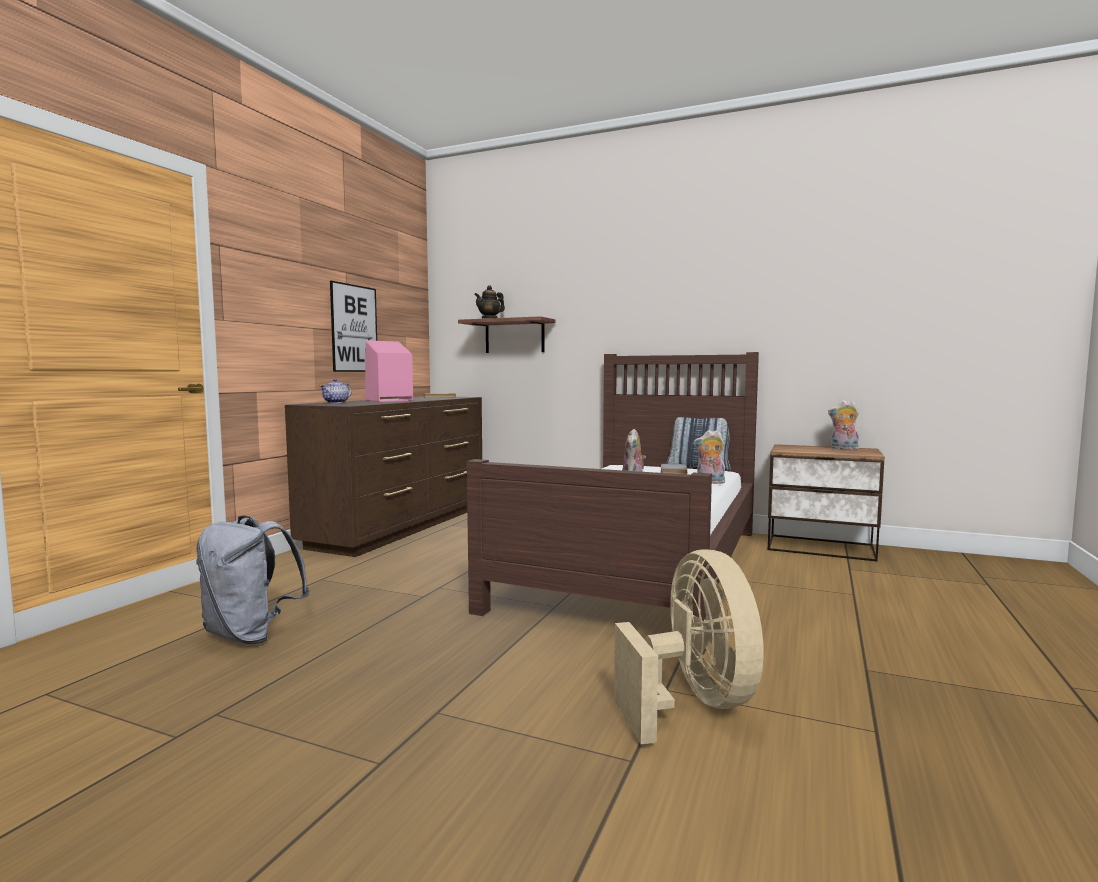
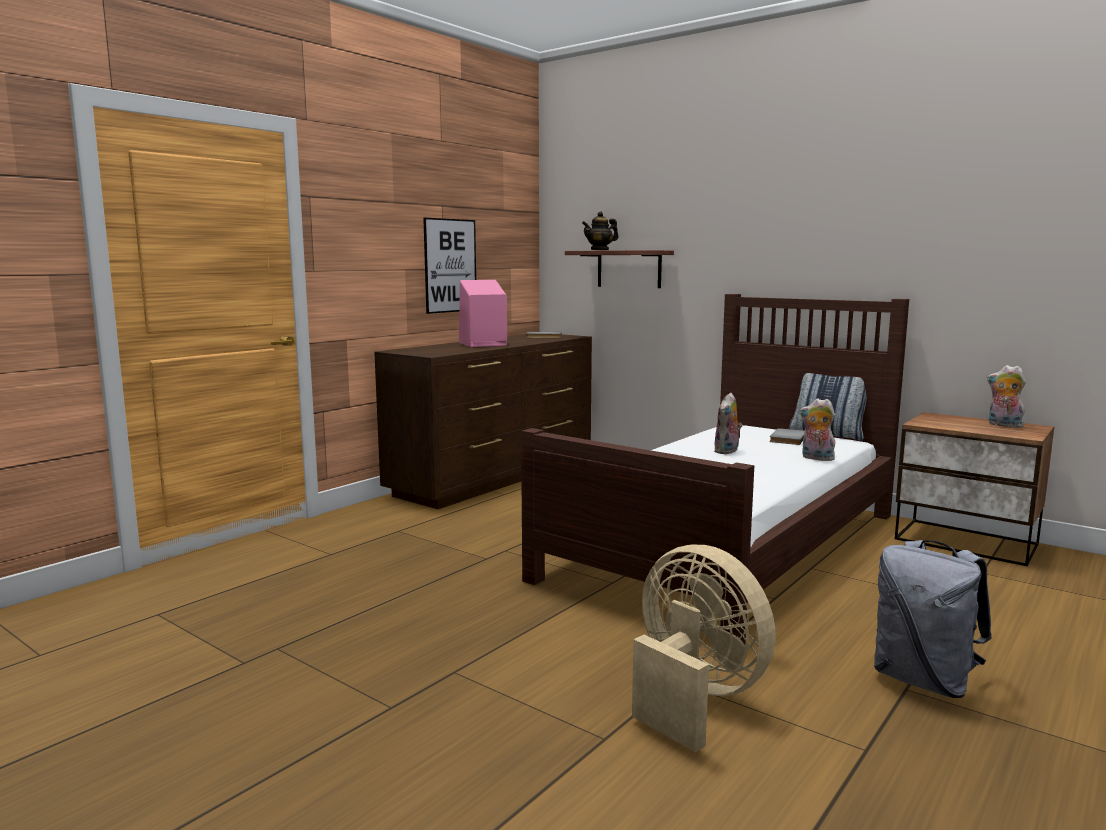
camera: 15 degrees right, 5 degrees up
(250, 635) = (322, 581): grey backpack -> grey backpack (924, 680)
(336, 402) = (426, 348): teapot -> none
(693, 704) = (694, 697): beige fan -> beige fan turned 45 degrees counterclockwise

